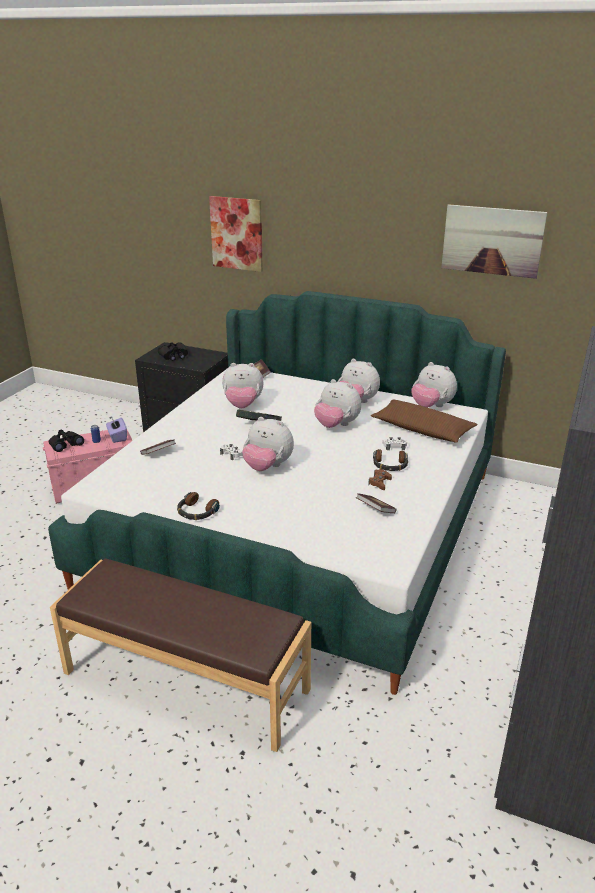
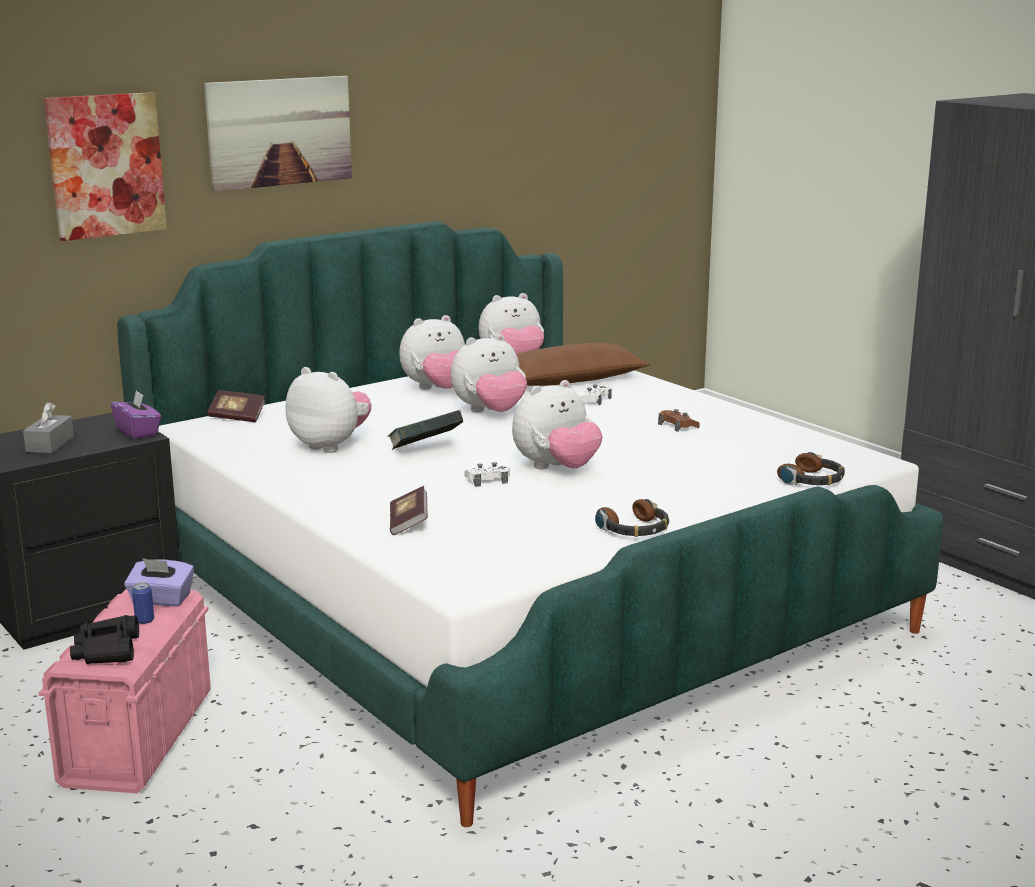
camera: 60 degrees left, 10 degrees down
(174, 356) = (50, 444): black binoculars -> grey tissue box
(186, 680) = (798, 761): brown bench -> none
(204, 364) = (138, 432): none -> purple tissue box
(243, 405) = (330, 446): plush toy -> plush toy turned 90 degrees counterclockwise
(375, 510) = (742, 441): book -> none
(390, 465) = (640, 412): headphones -> headphones (813, 480)
(492, 241) = (507, 104): picture -> picture (279, 132)

